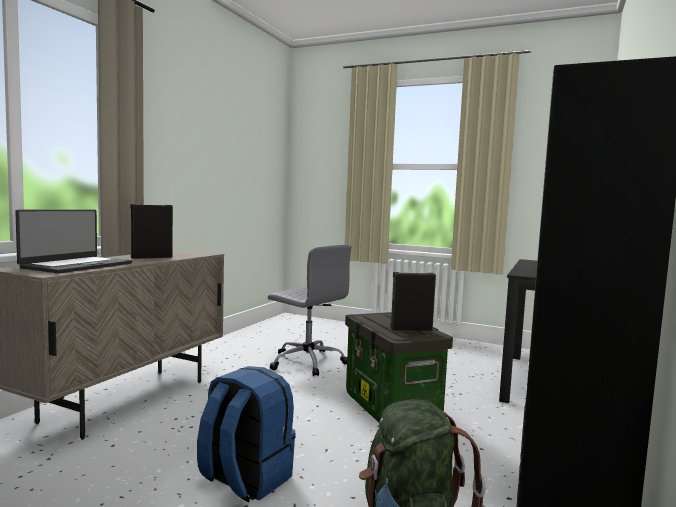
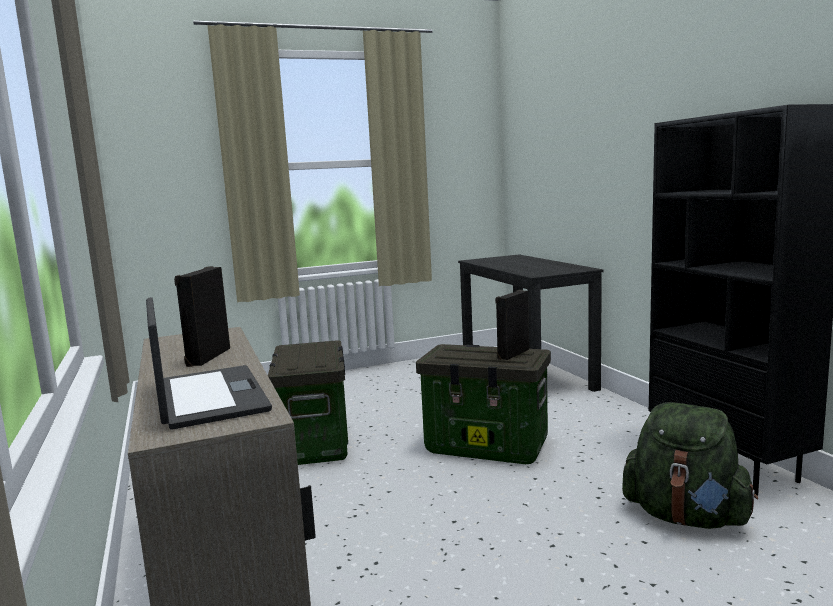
camera: 45 degrees left, 5 degrees up
(245, 479) = (533, 564): blue backpack -> none
(306, 362) = (316, 444): grey office chair -> storage box

